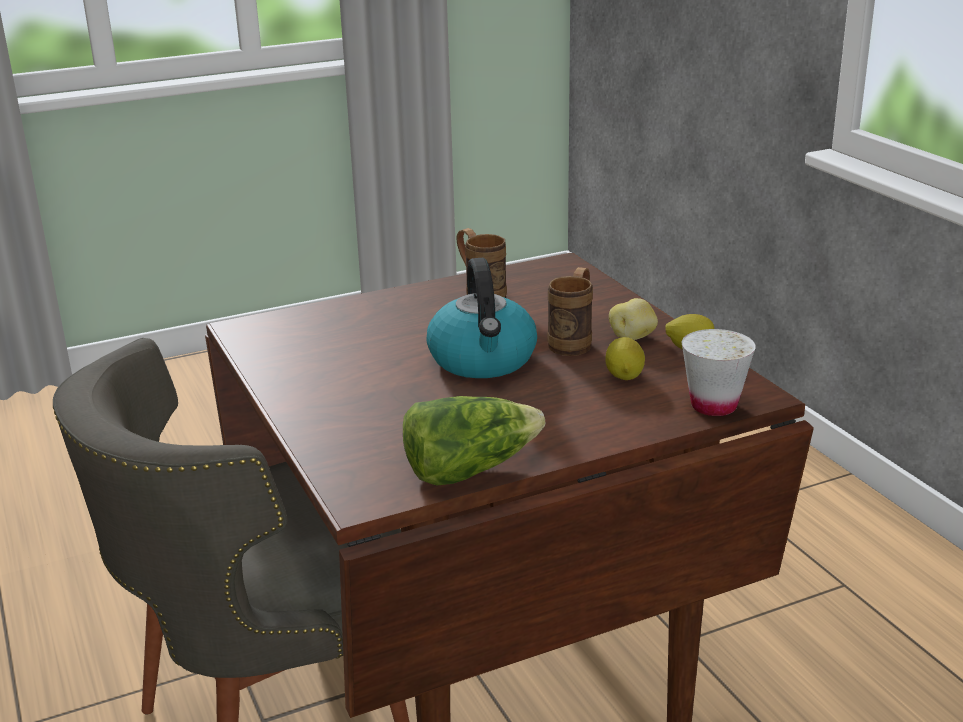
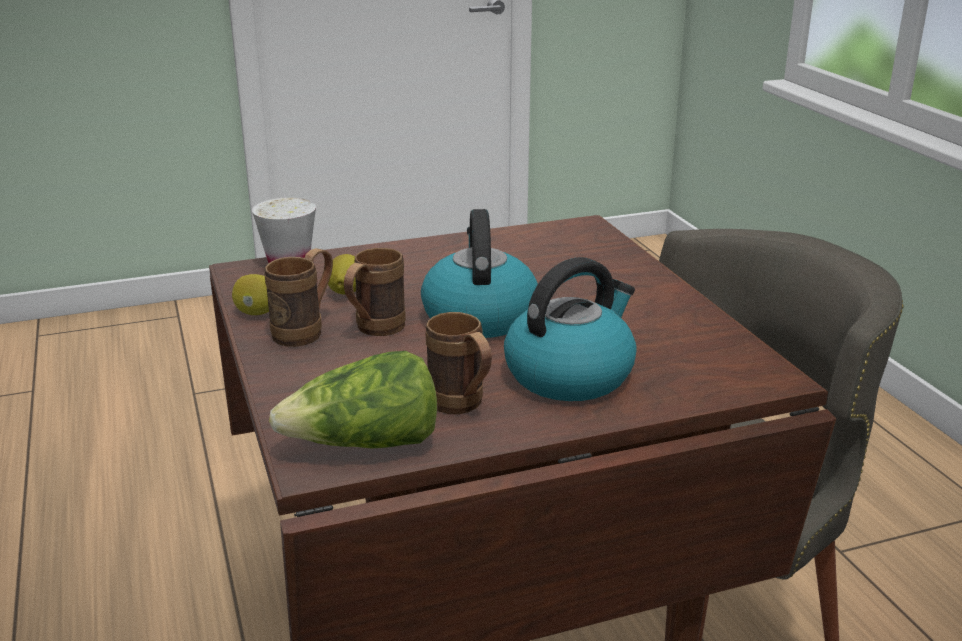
camera: 175 degrees left, 0 degrees up
(401, 320) = (570, 374): none -> kettle
(469, 469) = (508, 236): lettuce -> lettuce (365, 445)
(633, 337) = (306, 331): potato -> brown mug

